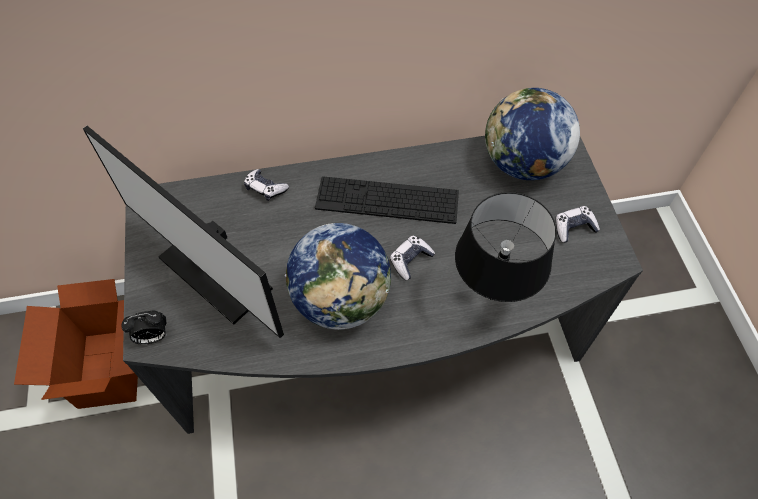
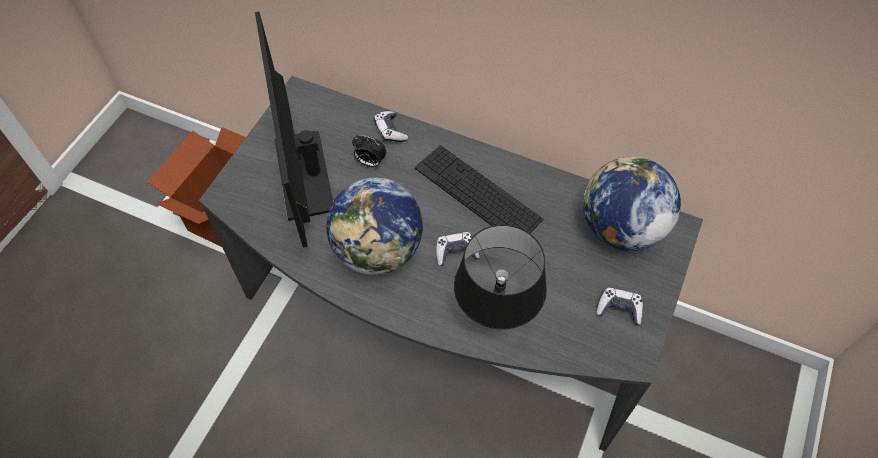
camera: 35 degrees right, 0 degrees up
(152, 337) = (229, 196): alarm clock -> alarm clock (370, 162)

